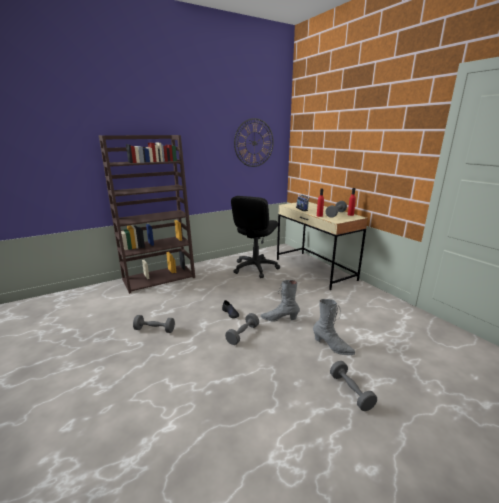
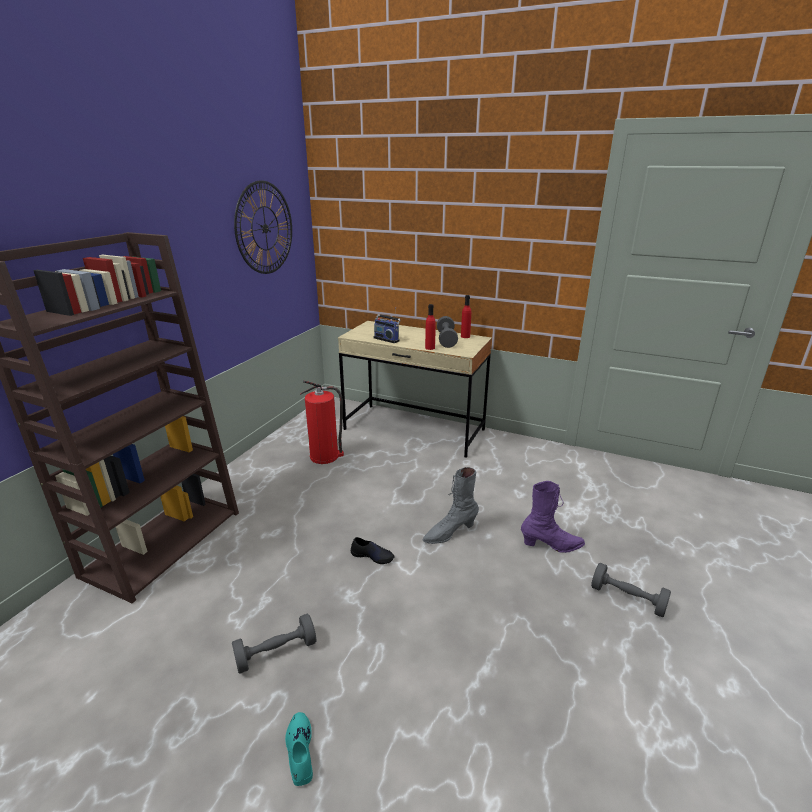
camera: 35 degrees left, 5 degrees up
(126, 364) = (300, 751): none -> turquoise shoe
(242, 334) = (428, 584): grey dumbbell -> none
(255, 268) = (325, 456): black office chair -> fire extinguisher
(332, 347) = (551, 545): grey boot -> purple boot

